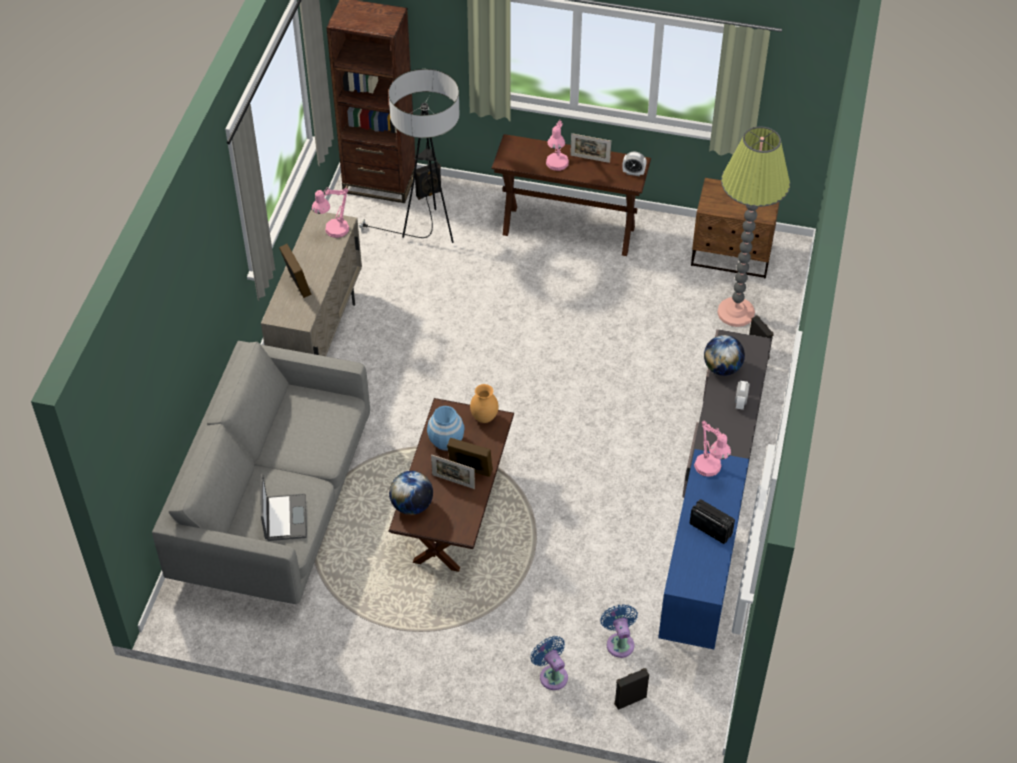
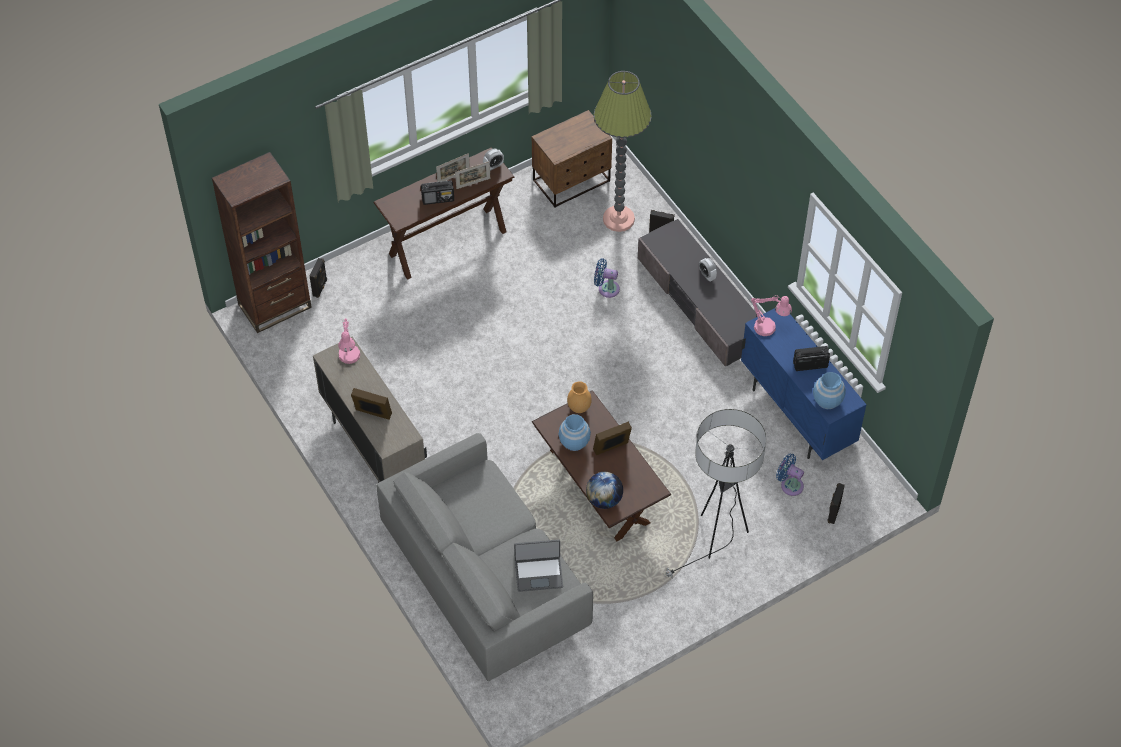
camera: 45 degrees left, 5 degrees up
(284, 518) = (539, 574): laptop -> laptop turned 135 degrees clockwise
(427, 232) = (353, 317): floor lamp -> floor lamp (716, 539)
(453, 481) = (610, 464): picture frame -> picture frame (473, 183)
(552, 675) = (775, 536): blue fan -> blue fan (606, 288)
(556, 166) = (438, 199): pink table lamp -> radio
(688, 572) = (827, 400): none -> blue vase
(722, 368) = (671, 261): globe -> none

